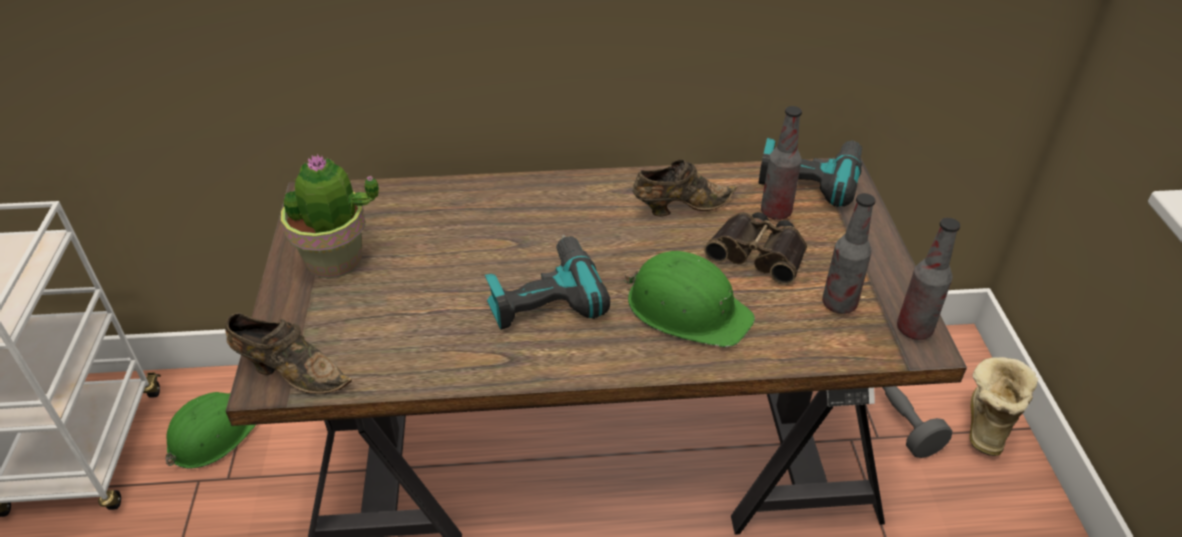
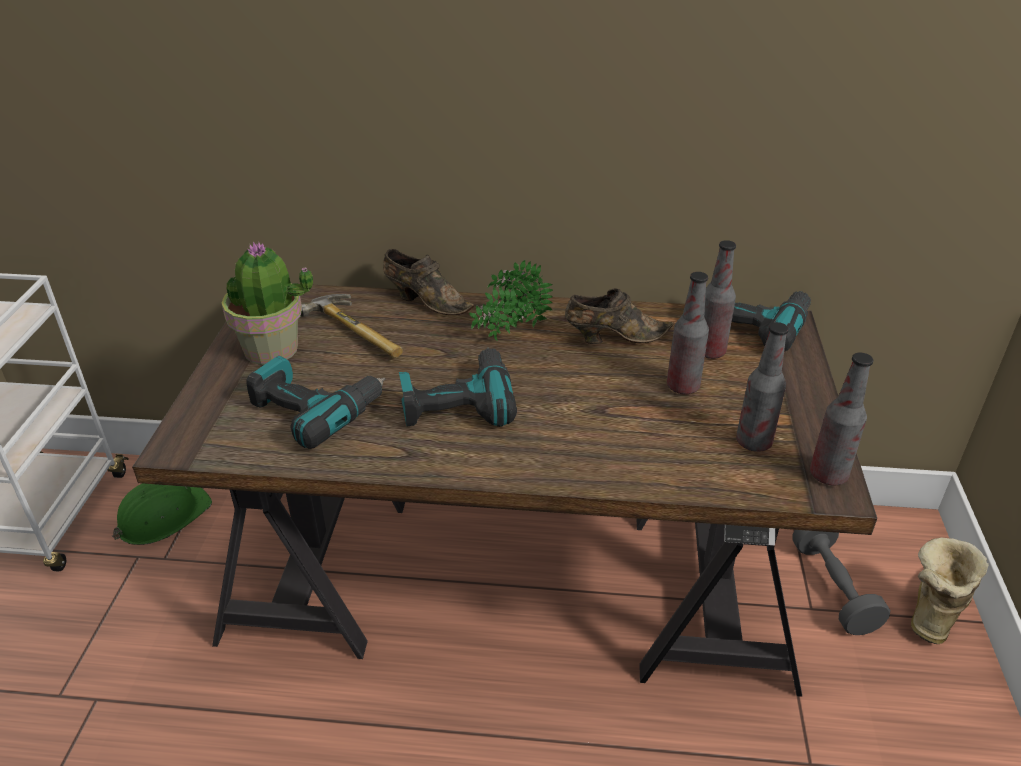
camera: 10 degrees right, 5 degrees down
(290, 372) = (201, 440): brown shoe -> brown shoe (426, 301)
(401, 321) = (316, 409): none -> power drill
(422, 227) = (361, 330): none -> hammer
(575, 213) = (509, 332): none -> potted plant
(687, 309) = (595, 429): green hard hat -> none
(759, 253) = (682, 386): binoculars -> bottle

